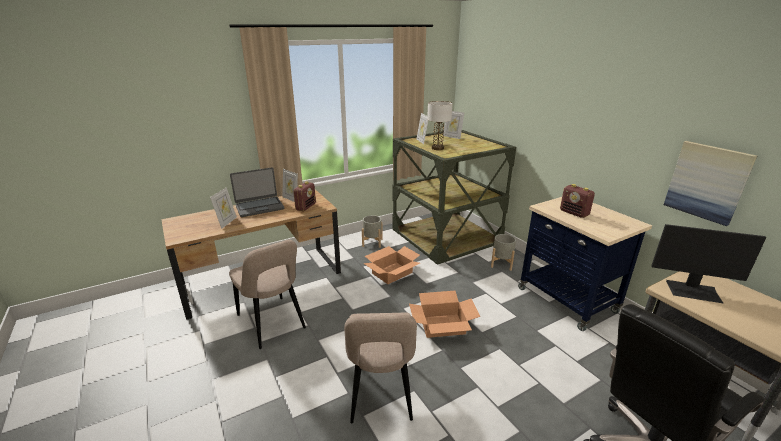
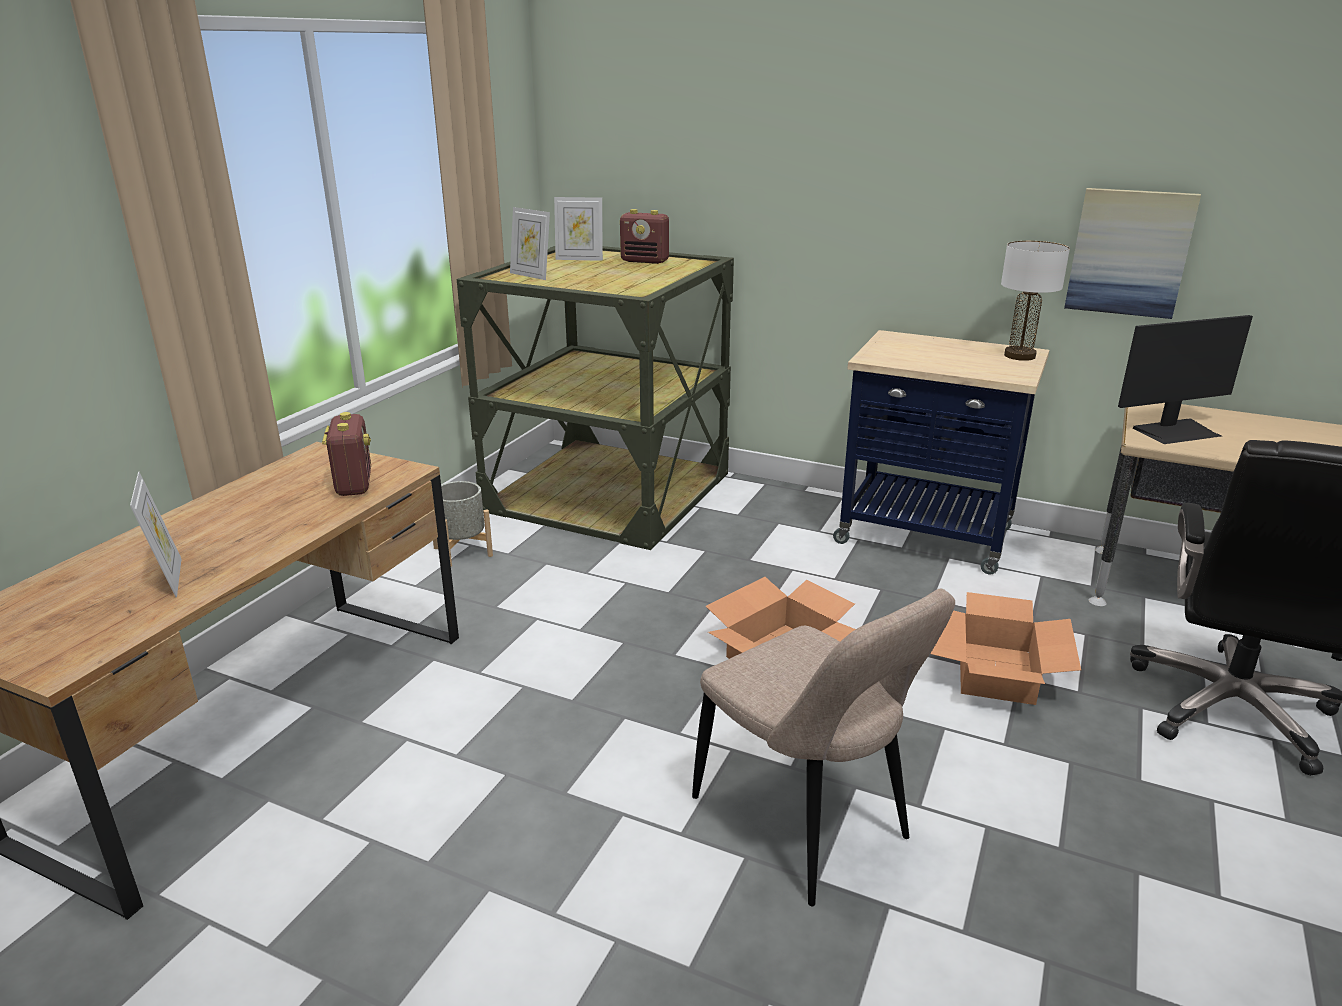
camera: 35 degrees left, 0 degrees up
(259, 207) = (216, 517): laptop -> none
(272, 324) = (412, 811): beige chair -> none
(291, 199) = (283, 477): picture frame -> none
(392, 273) = (576, 597): cardboard box -> cardboard box (995, 672)
(437, 148) = (591, 283): table lamp -> table lamp (1020, 356)
(501, 263) = (764, 510): grey planter -> none
(574, 213) = (930, 357): radio -> radio (645, 261)

